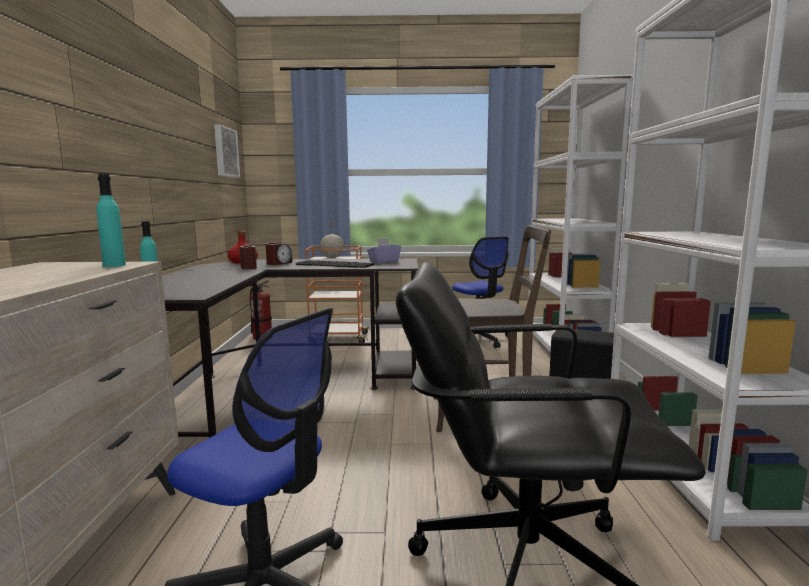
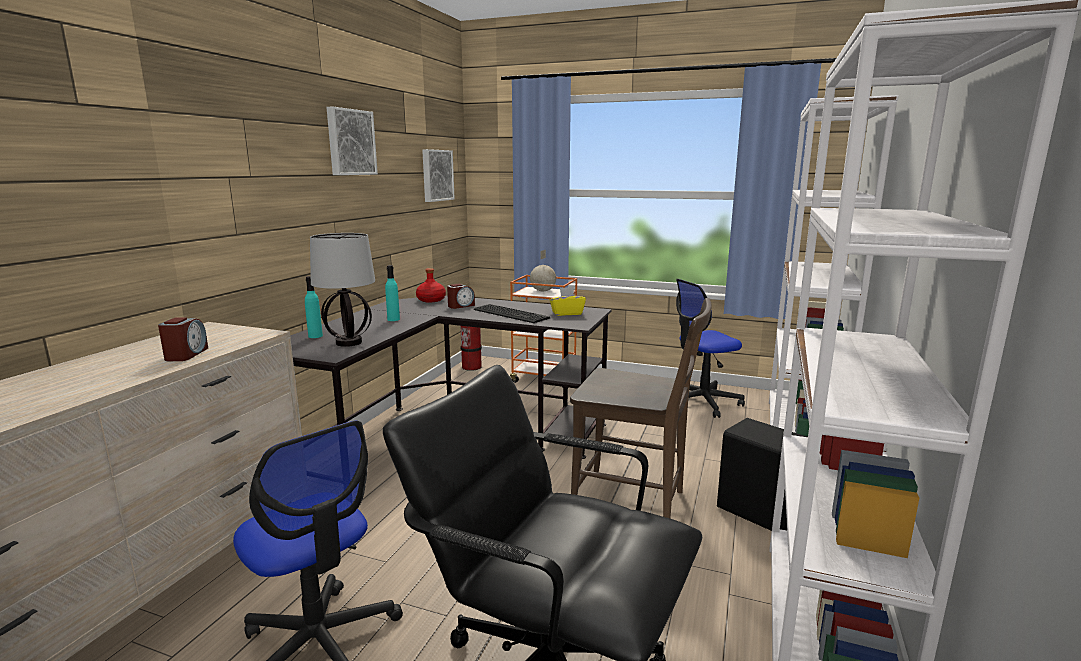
camera: 20 degrees right, 5 degrees up
(114, 265) = (246, 337): turquoise bottle -> turquoise bottle (393, 319)
(160, 99) = (350, 142): none -> picture
(198, 287) = (349, 342): none -> table lamp
(248, 267) = (426, 310): alarm clock -> alarm clock (186, 354)
(384, 262) = (567, 313): purple tissue box -> yellow tissue box
(478, 339) = (701, 401): office chair -> office chair turned 75 degrees clockwise

